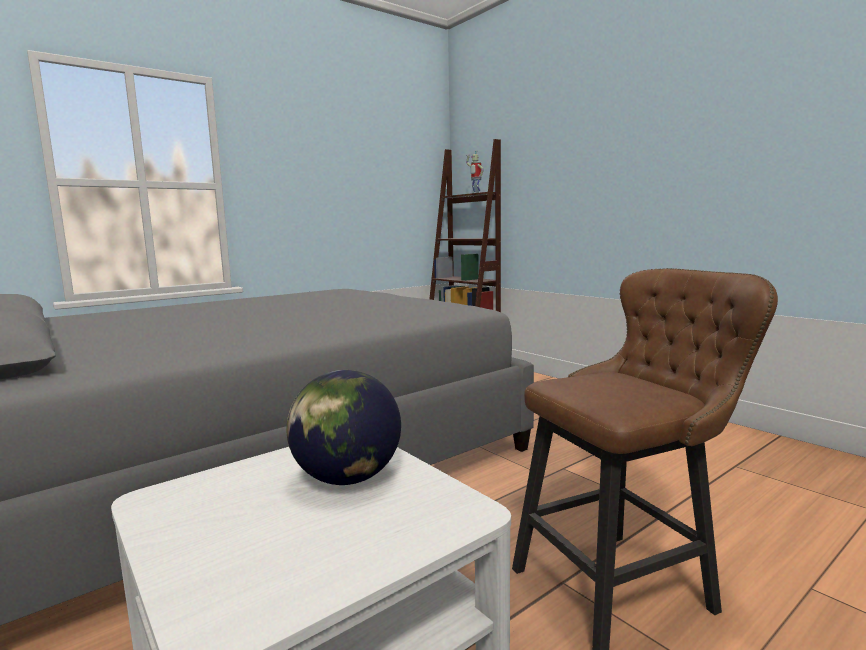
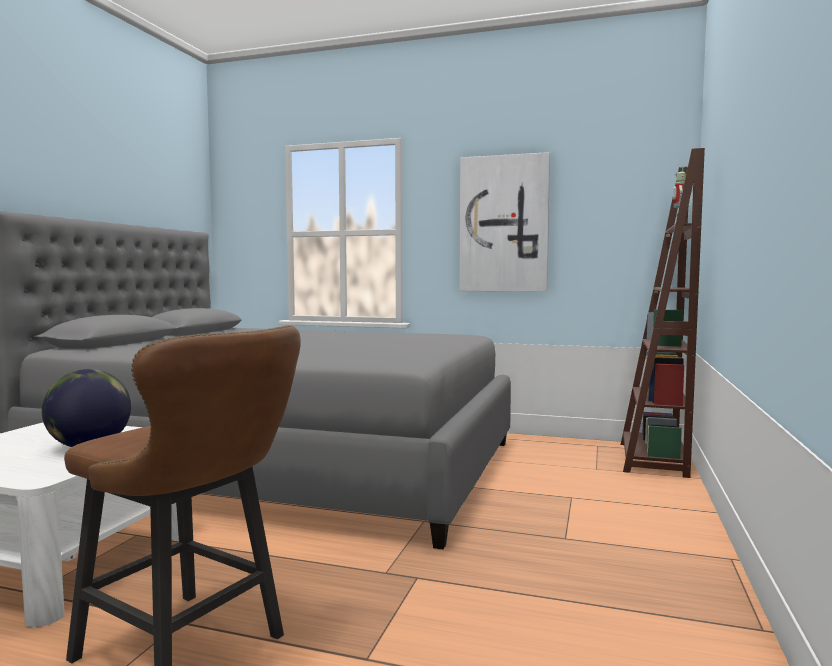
camera: 55 degrees right, 5 degrees down
(325, 184) = (504, 224): none -> picture

